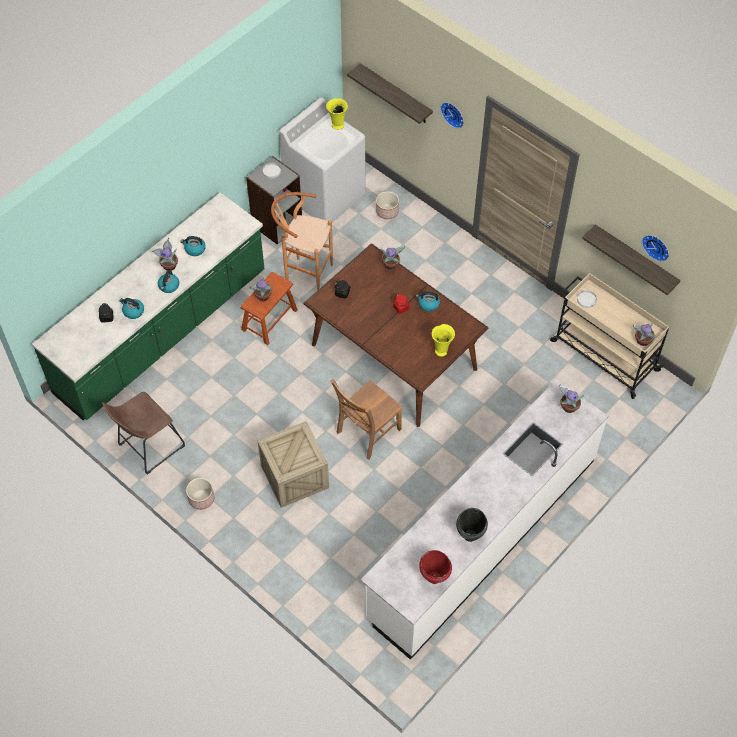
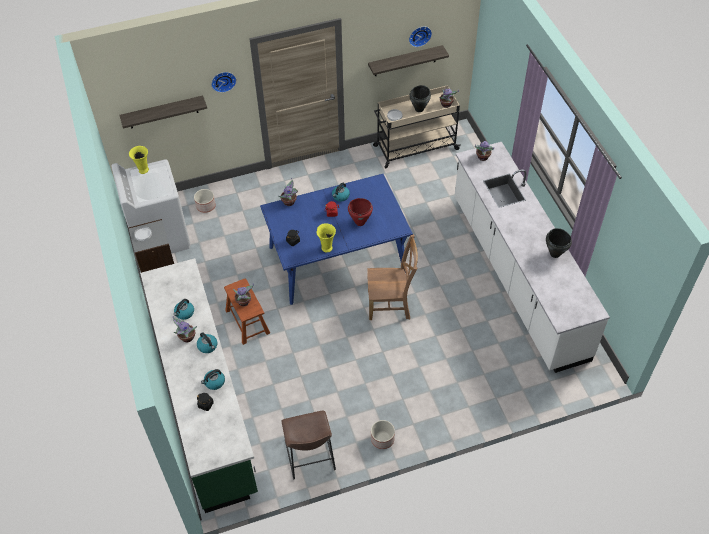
camera: 60 degrees left, 5 degrees down
(294, 476) = (401, 366): crate -> none
(304, 273) = (222, 281): brown stool -> none
(366, 432) = (391, 304): brown chair -> brown chair turned 75 degrees counterclockwise
(395, 357) = (337, 259): brown dining table -> blue dining table
(434, 577) = (578, 288): red cooking pot -> red cooking pot (360, 222)
(441, 350) = (385, 206): yellow vase -> yellow vase (326, 247)
(615, 318) = (419, 109): none -> black cooking pot

